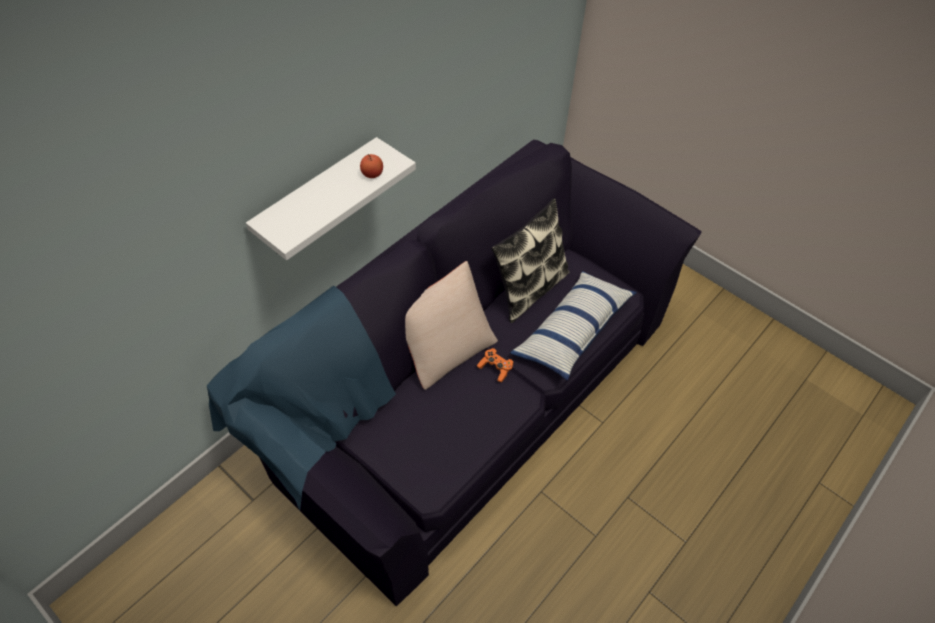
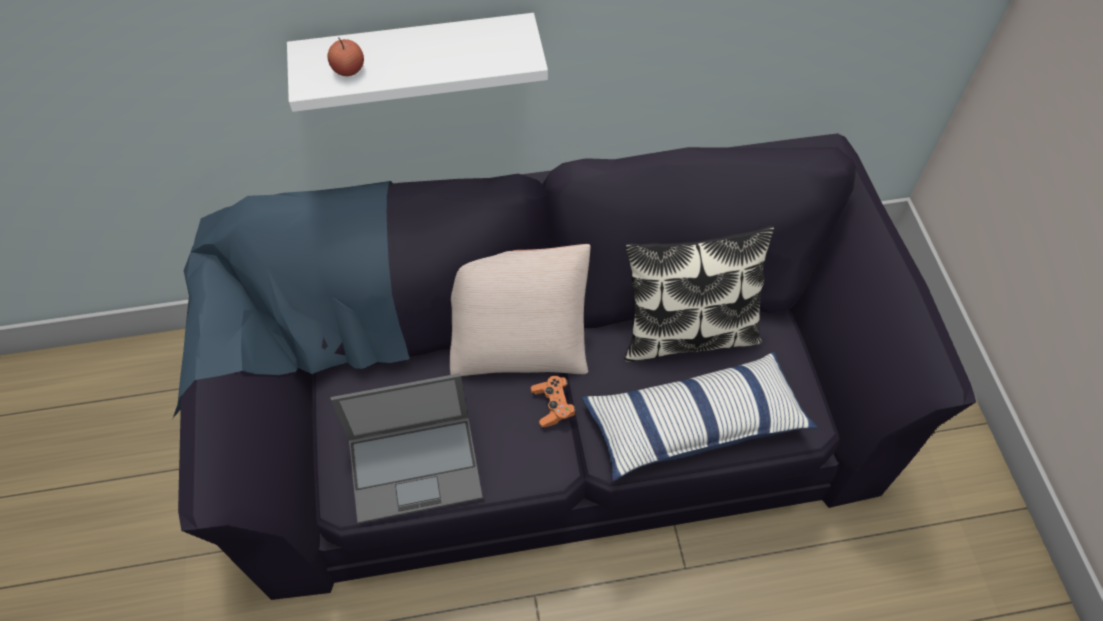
camera: 40 degrees right, 5 degrees up
(372, 174) = (480, 57): apple -> apple (348, 69)
(452, 449) = (416, 467): none -> laptop

